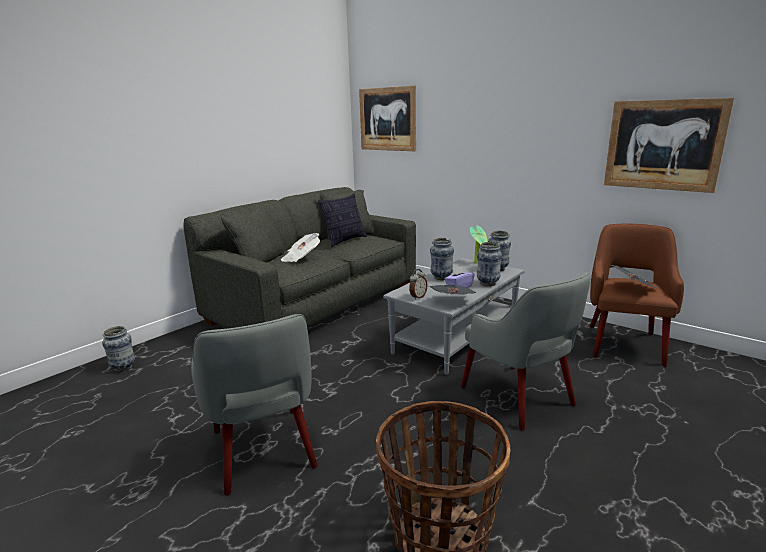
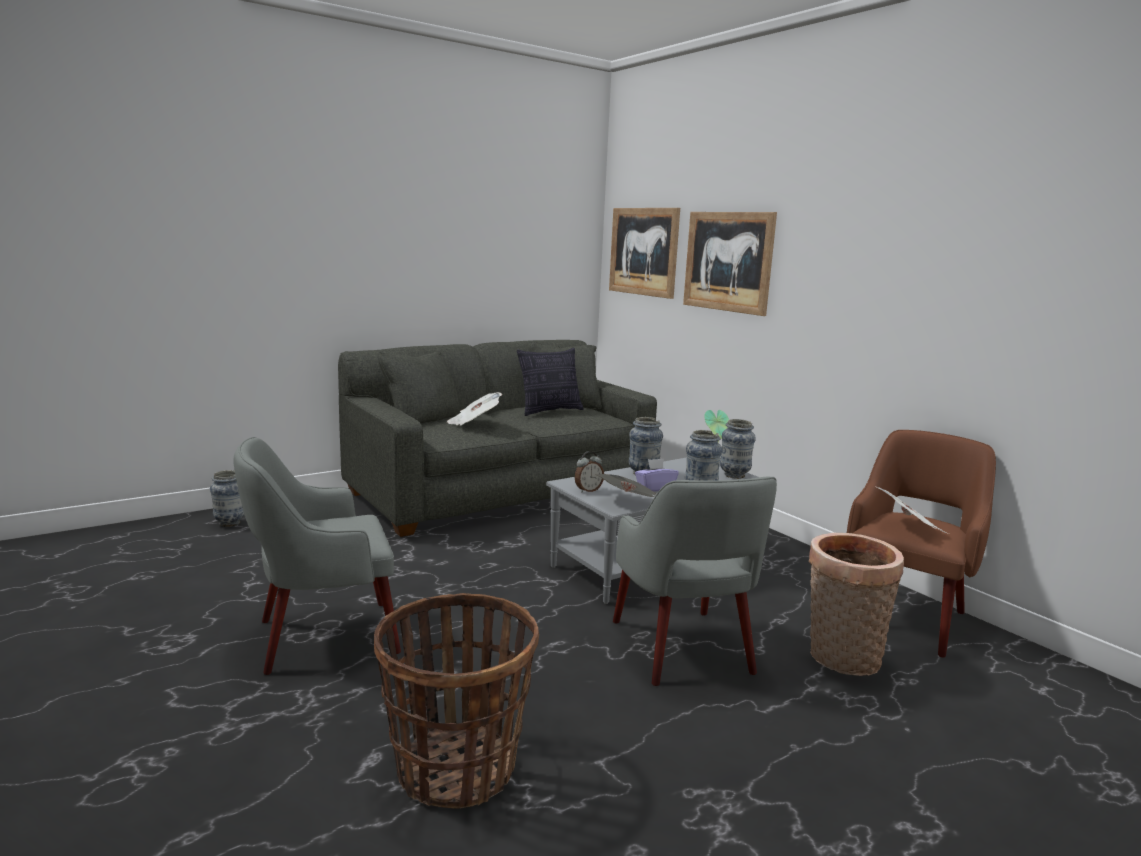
camera: 15 degrees right, 5 degrees down
(264, 451) = (324, 637): grey armchair -> grey armchair turned 75 degrees clockwise
(614, 382) = (841, 659): none -> basket
(663, 145) = (987, 318): picture -> picture (728, 261)

